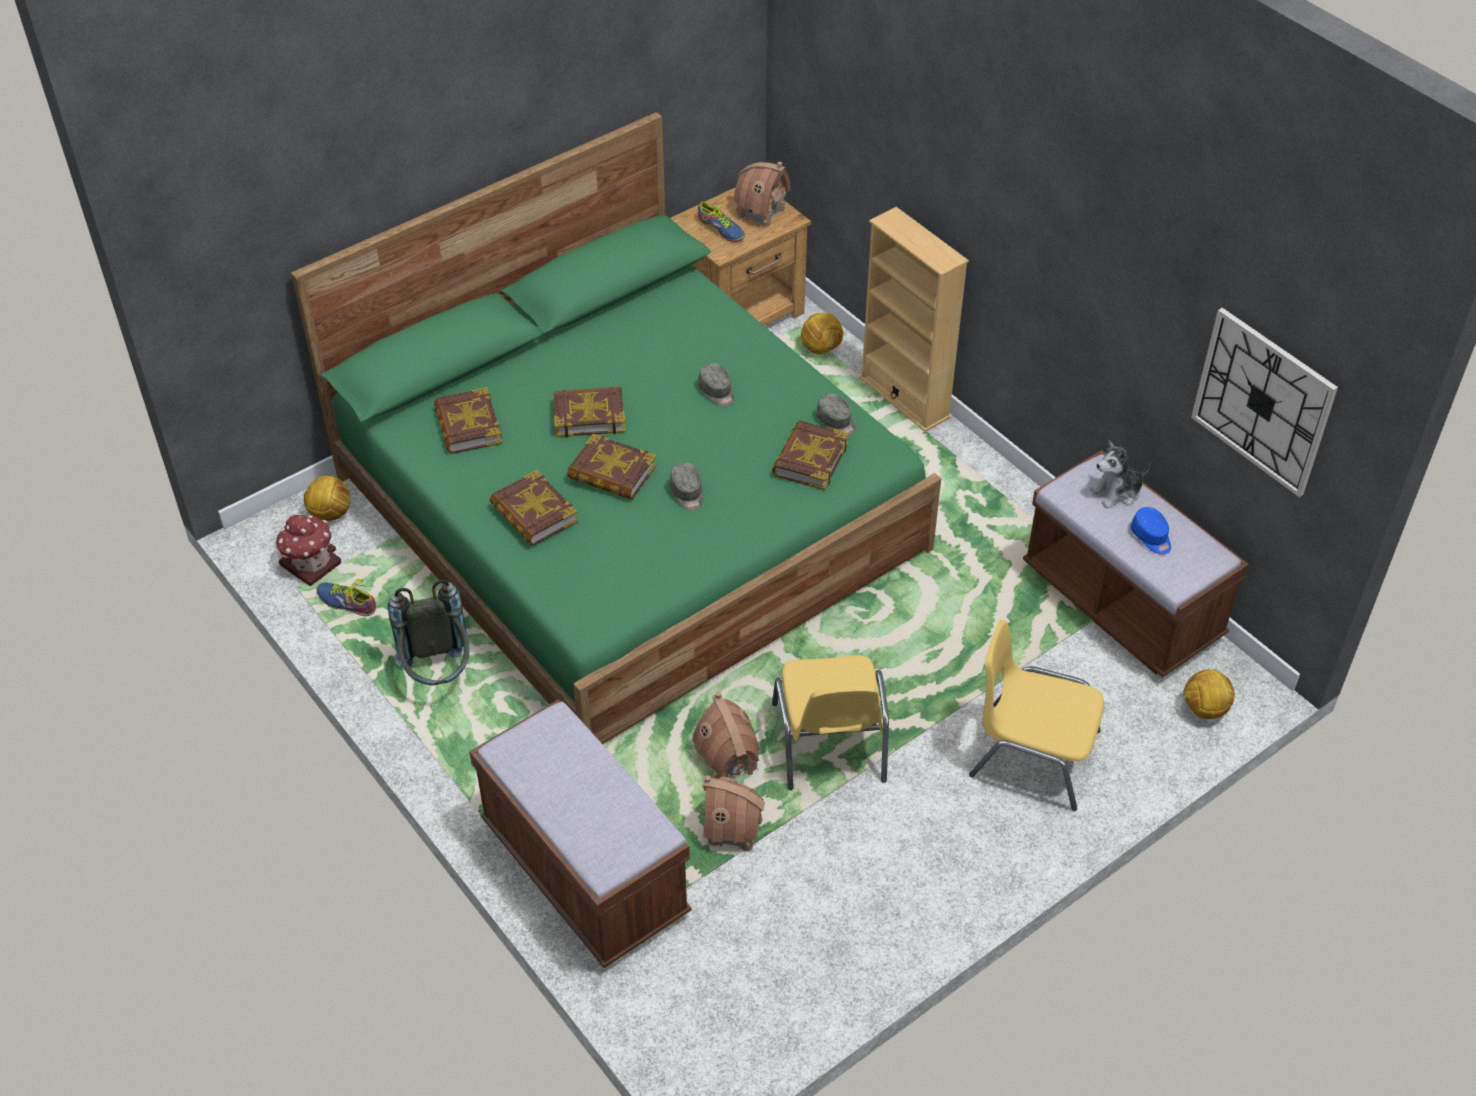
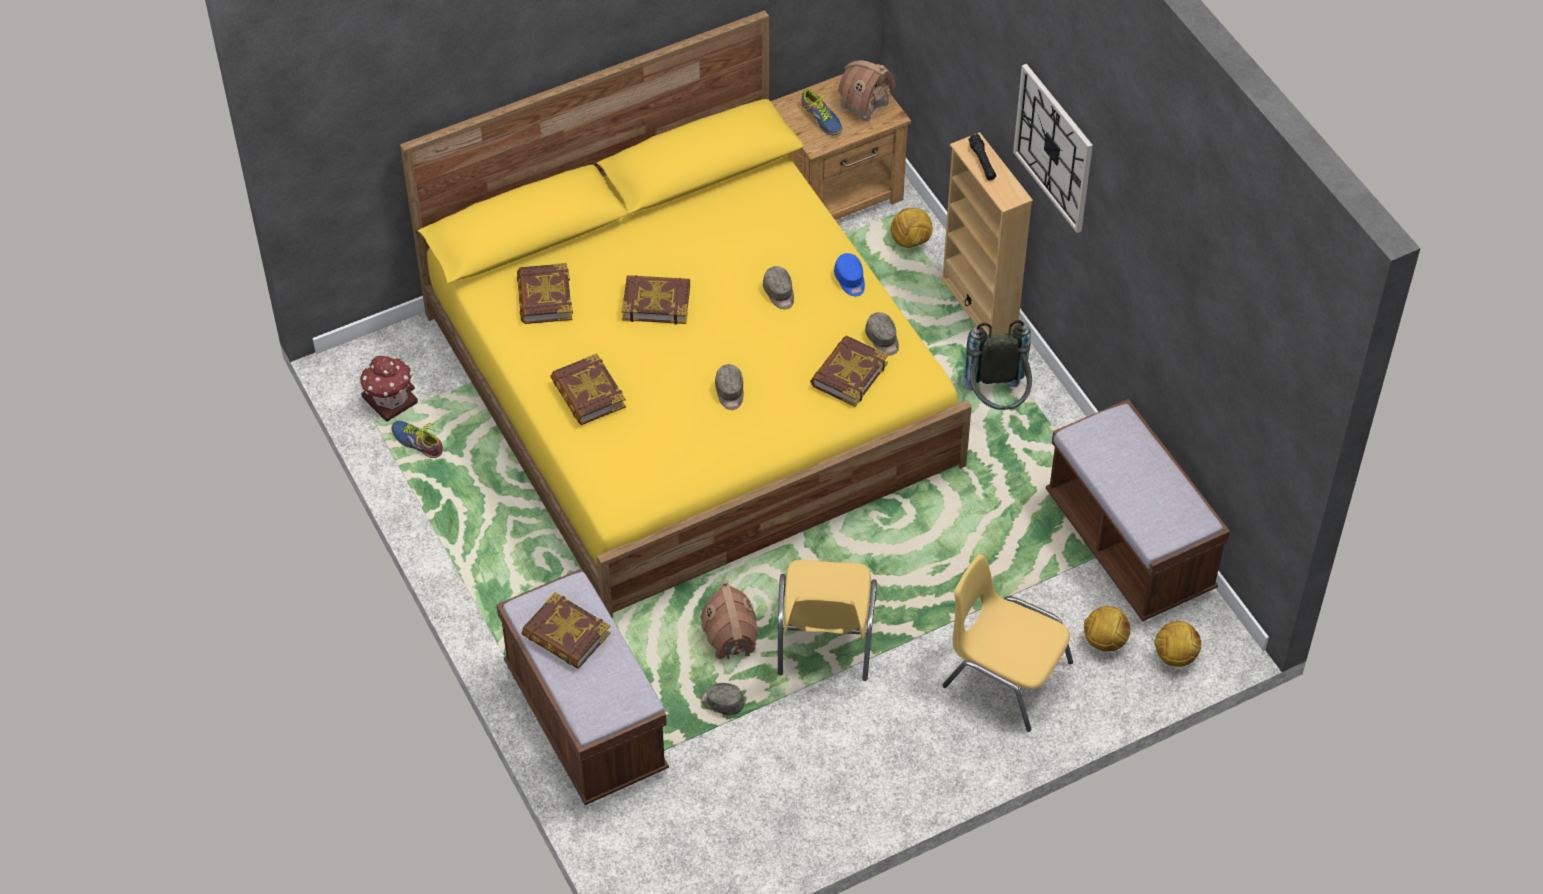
camera: 10 degrees right, 5 degrees up
(330, 514) = (414, 352): football -> football (1104, 641)
(438, 675) = (488, 523): grey backpack -> grey backpack (997, 401)
(612, 473) = (665, 364): book -> book (566, 635)
(629, 511) = (690, 388): green bed -> yellow bed
(733, 829) = (721, 703): toy house -> grey cap
(907, 232) = (982, 162): none -> black flashlight
(1117, 492) = (1128, 444): plush toy -> none
(1151, 537) = (1145, 493): blue cap -> blue cap (850, 280)
(1263, 401) = (1237, 395): wall clock -> wall clock (1054, 147)

